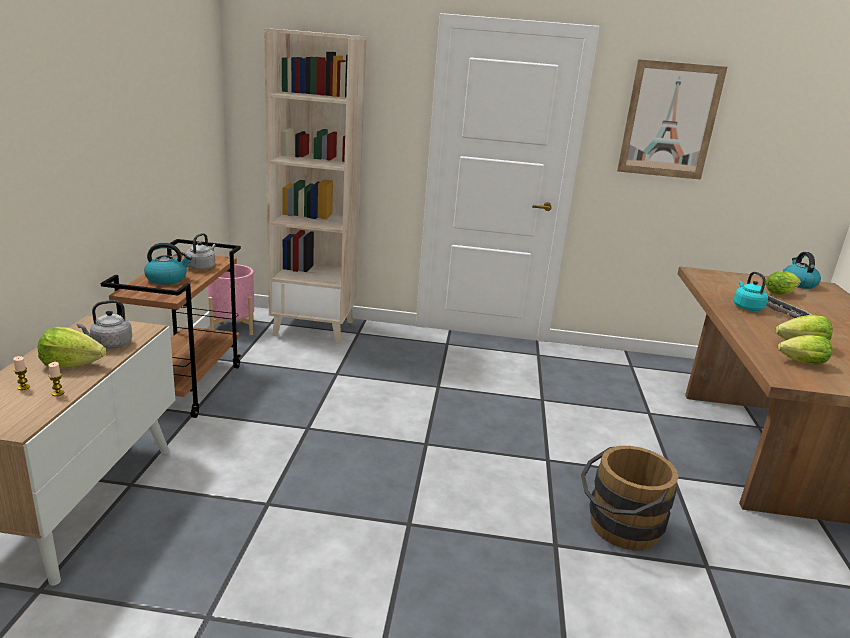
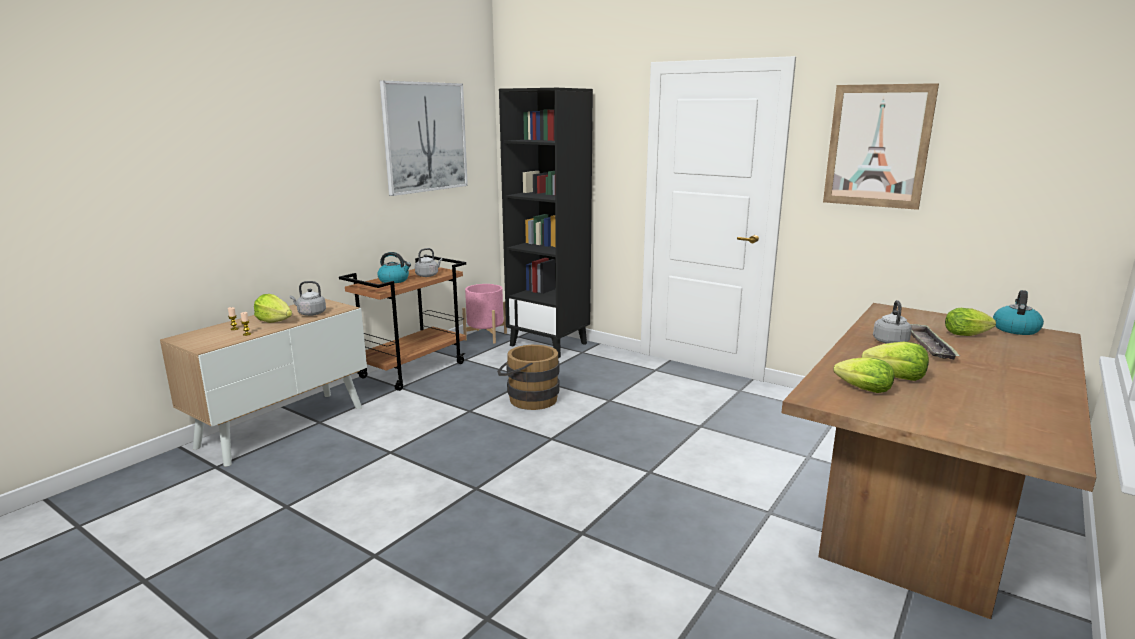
camera: 30 degrees right, 5 degrees down
(167, 85) = (425, 137): none -> picture
(314, 328) = (549, 344): beige bookcase -> black bookcase
(618, 527) = (658, 536): brown bucket -> brown bucket (528, 399)
(746, 307) = (890, 341): turquoise kettle -> grey kettle

